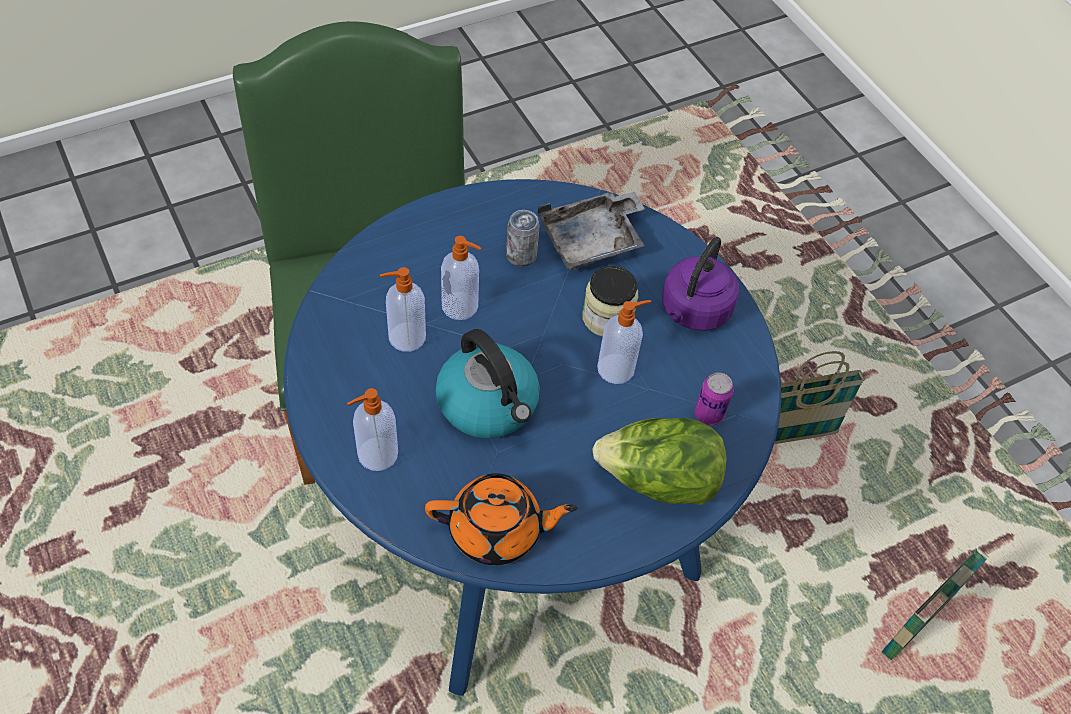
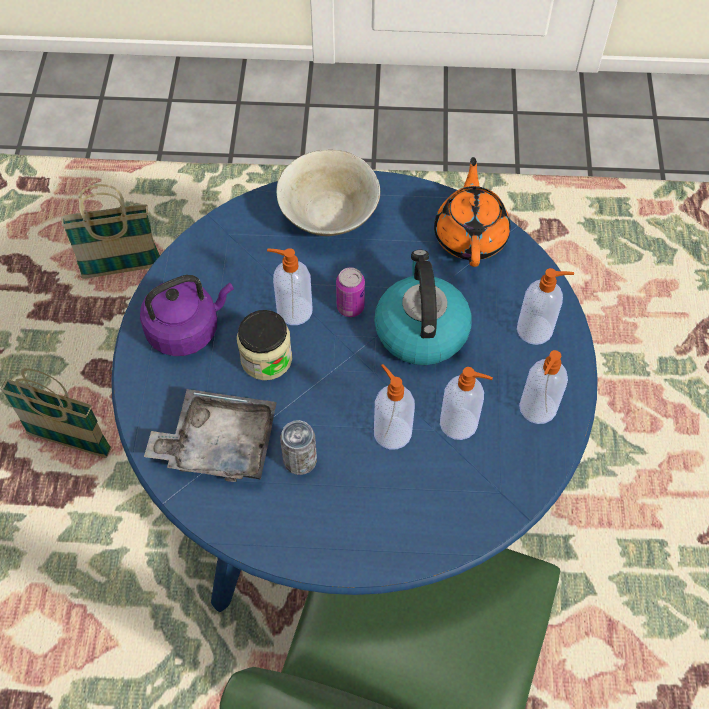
camera: 145 degrees left, 5 degrees up
(341, 379) = (537, 409): none -> soap dispenser
(497, 531) = (470, 235): orange teapot -> orange teapot turned 60 degrees clockwise
(658, 481) = (328, 215): lettuce -> beige bowl
(708, 414) = (249, 243): can -> can (350, 307)

